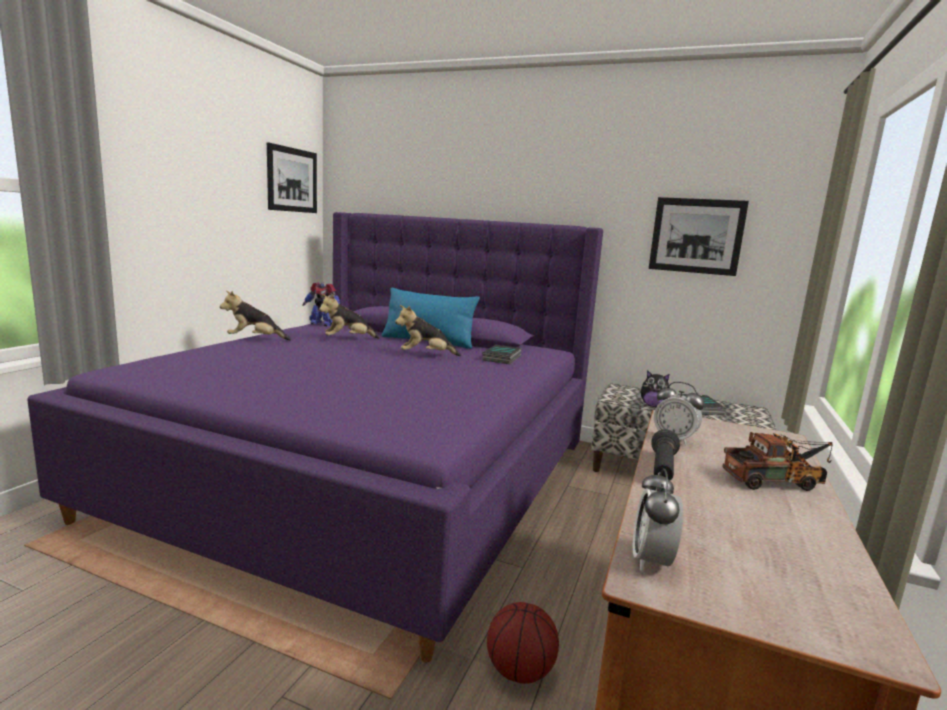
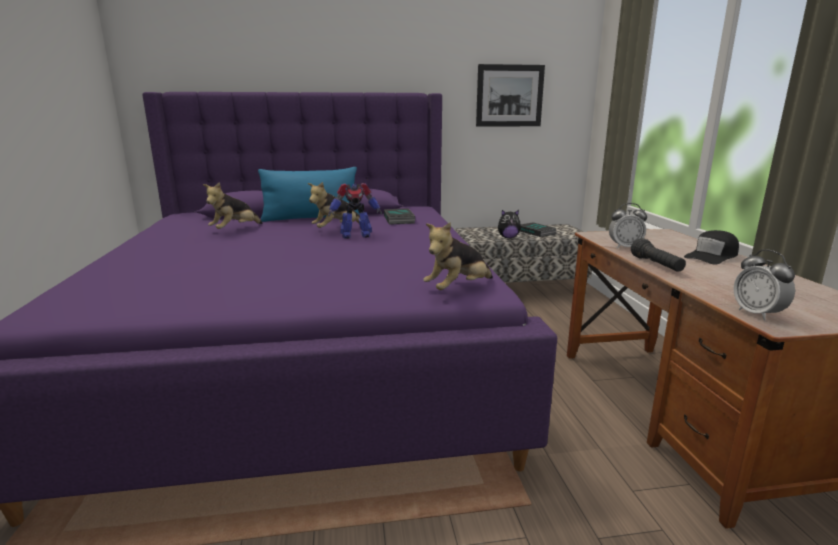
camera: 30 degrees left, 5 degrees up
(255, 339) = (136, 248): plush toy -> plush toy (458, 289)
(292, 180) = (83, 54): picture -> none
(322, 324) = (174, 221): toy robot -> toy robot (355, 235)
(520, 671) = (581, 447): basketball -> none
(777, 481) = (712, 256): toy truck -> black cap

